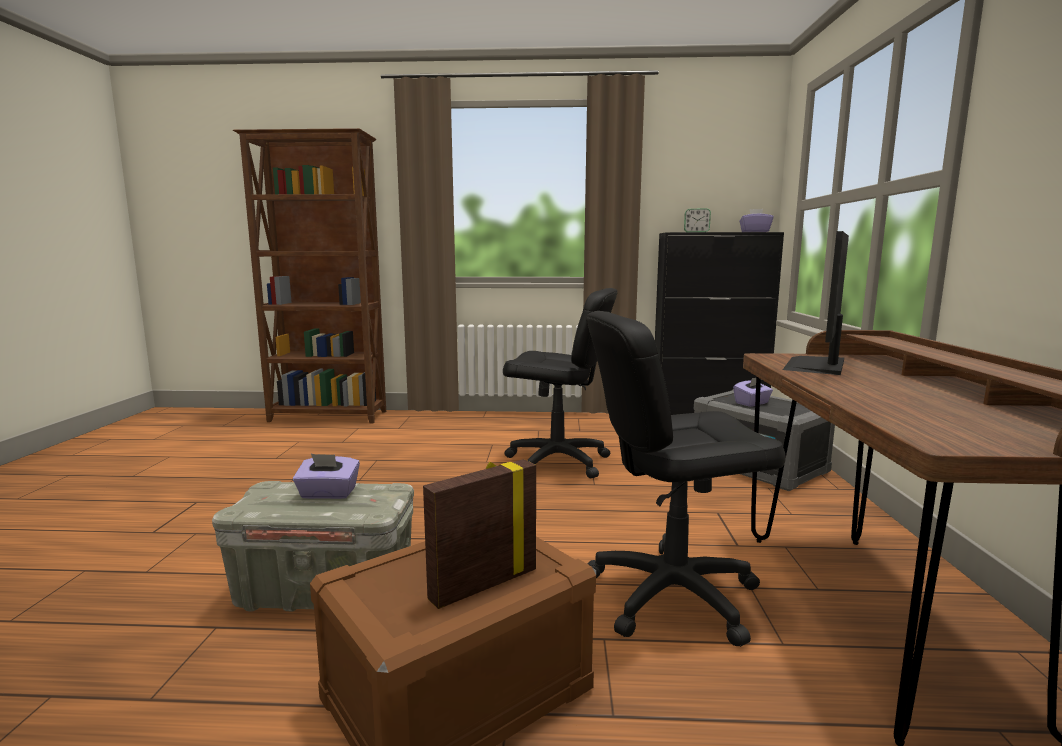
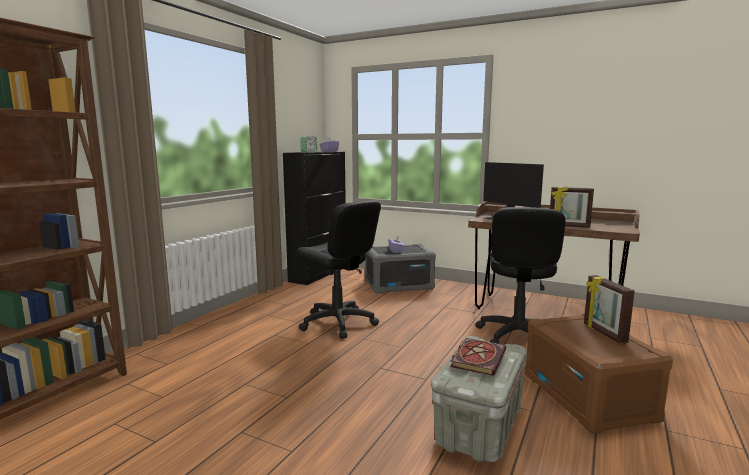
camera: 65 degrees left, 0 degrees up
(328, 494) = (477, 358): purple tissue box -> book
(557, 462) = (338, 323): black office chair -> black office chair turned 90 degrees clockwise
(850, 398) = (569, 226): none -> picture frame

